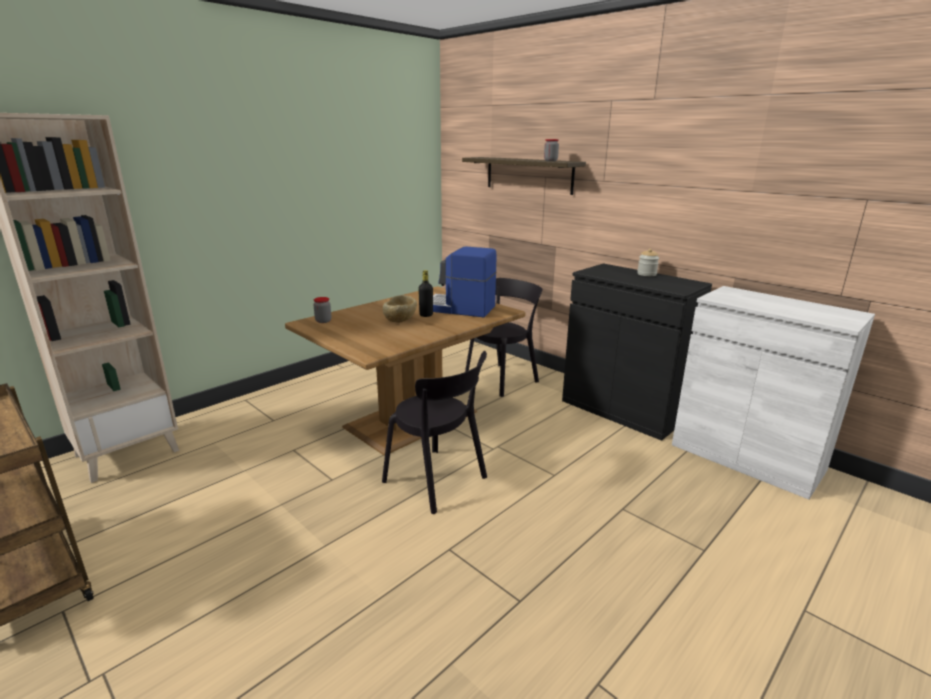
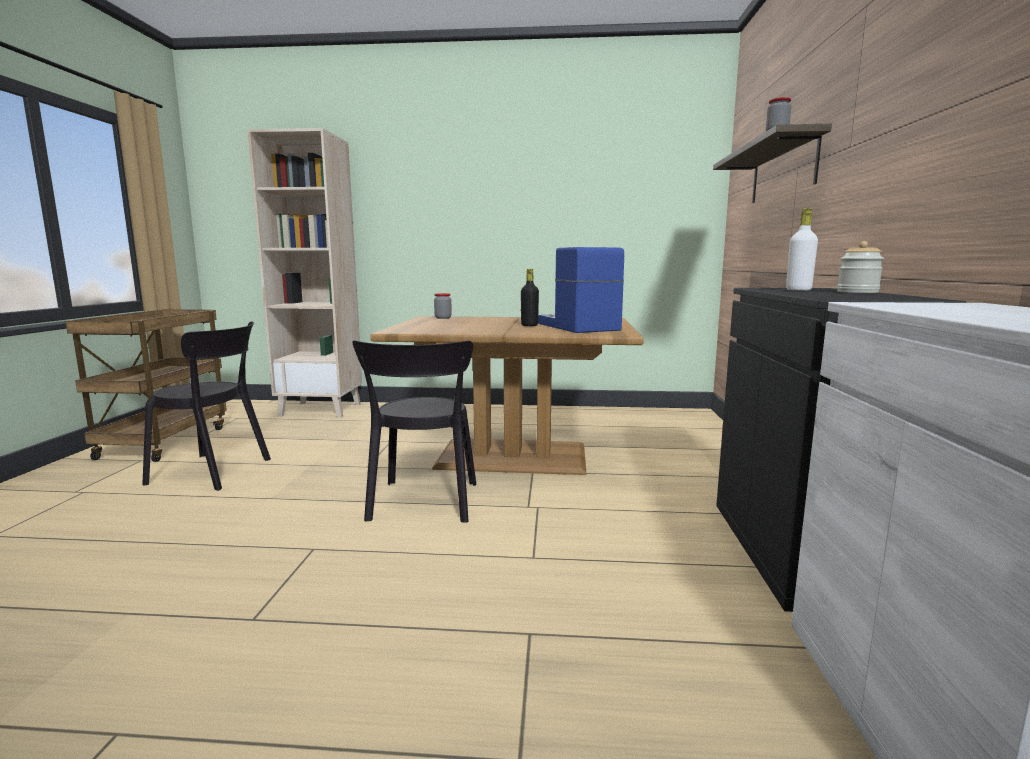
camera: 50 degrees right, 10 degrees down
(400, 321) = (492, 325): beige bowl -> none
(503, 379) = (685, 462): black chair -> black chair (215, 472)
(616, 274) = (798, 290): none -> white bottle

